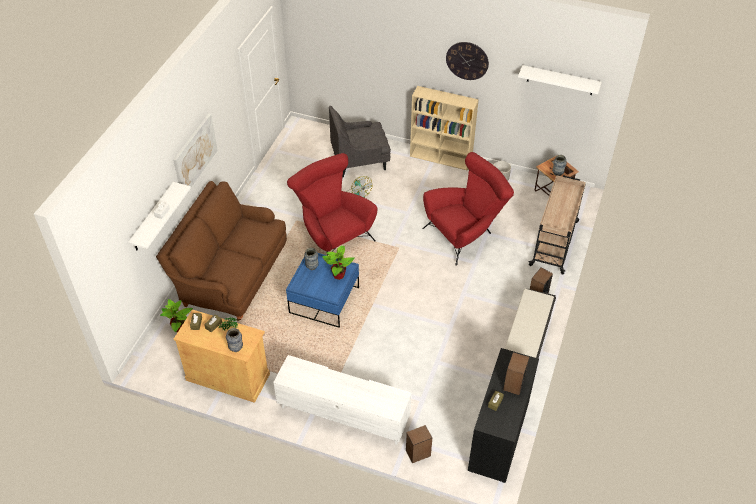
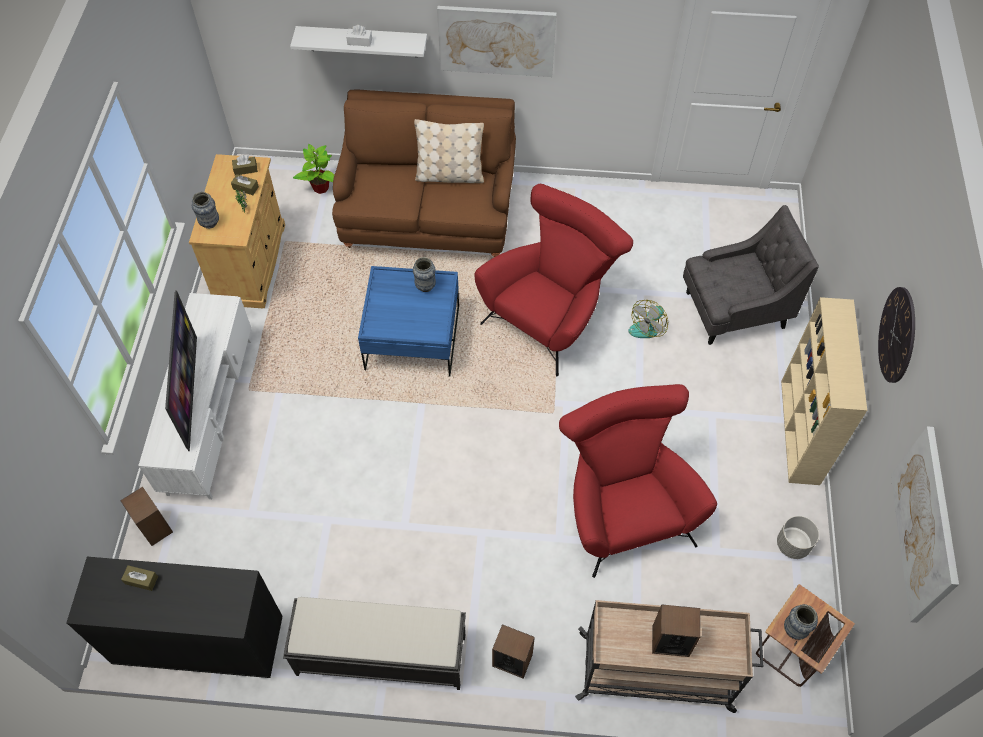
camera: 75 degrees right, 10 degrees up
(234, 236) = (450, 175): none -> beige pillow
(338, 275) = (418, 324): potted plant -> none
(354, 389) = (190, 392): none -> television
(360, 161) = (733, 310): grey armchair -> grey armchair turned 105 degrees clockwise
(464, 233) = (623, 508): red armchair -> red armchair turned 150 degrees counterclockwise
(513, 384) = (182, 603): speaker -> speaker (670, 640)
(560, 80) = (925, 525): white shelf -> picture

